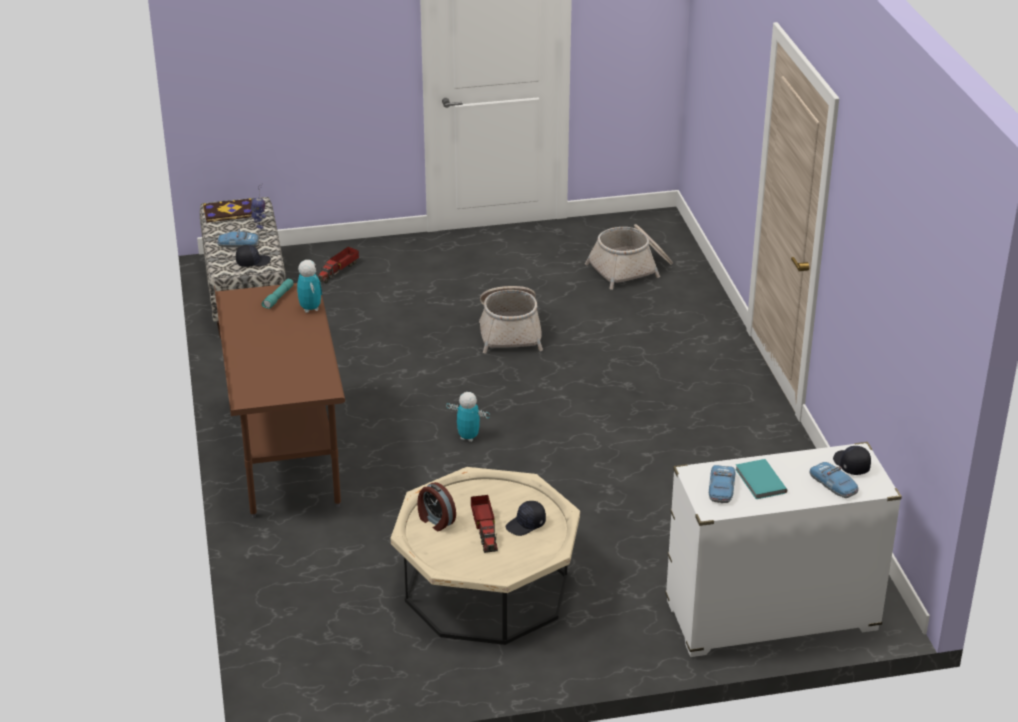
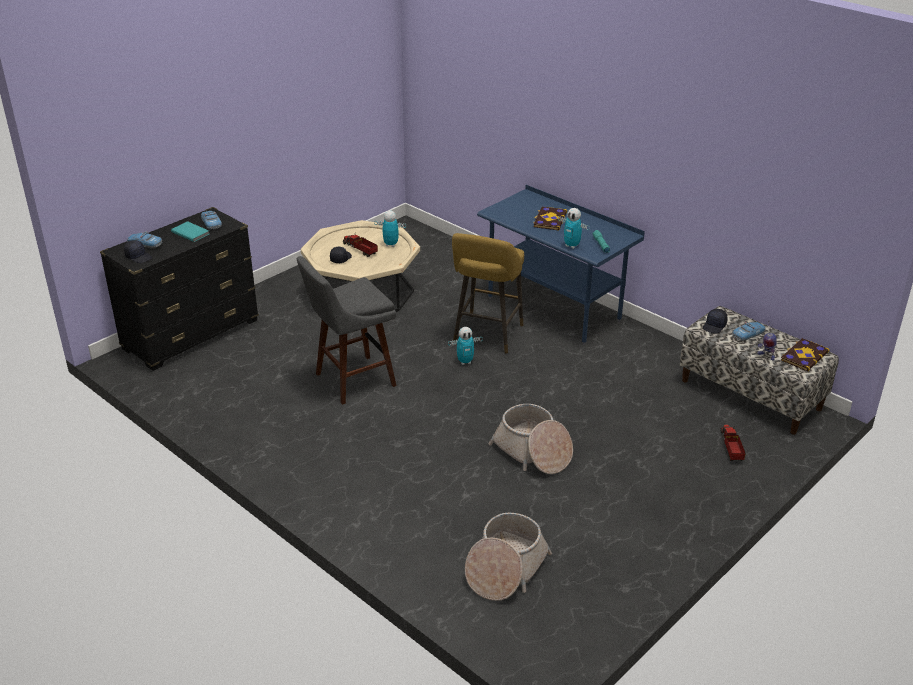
camera: 145 degrees right, 0 degrees up
(279, 350) = (549, 219): none -> book
(286, 458) = (554, 309): brown desk -> blue desk
(407, 457) = (486, 336): none -> yellow stool
(435, 521) = (390, 244): alarm clock -> toy robot
(615, 466) = (351, 381): none -> grey stool
(771, 617) = (191, 335): white dresser -> black dresser

